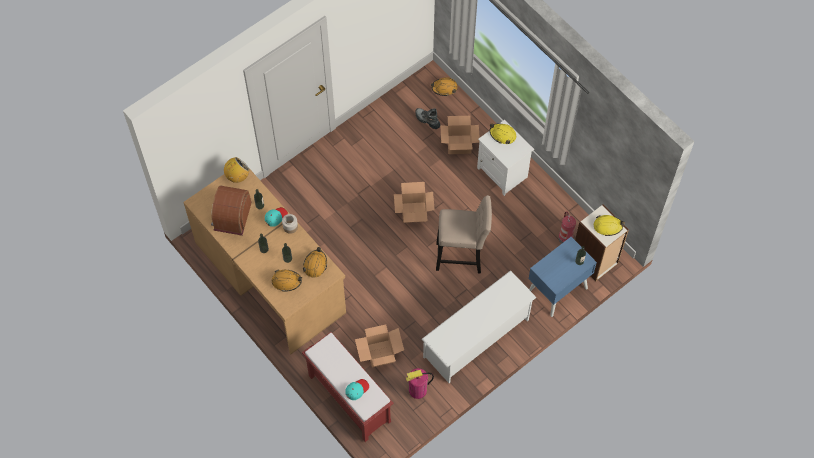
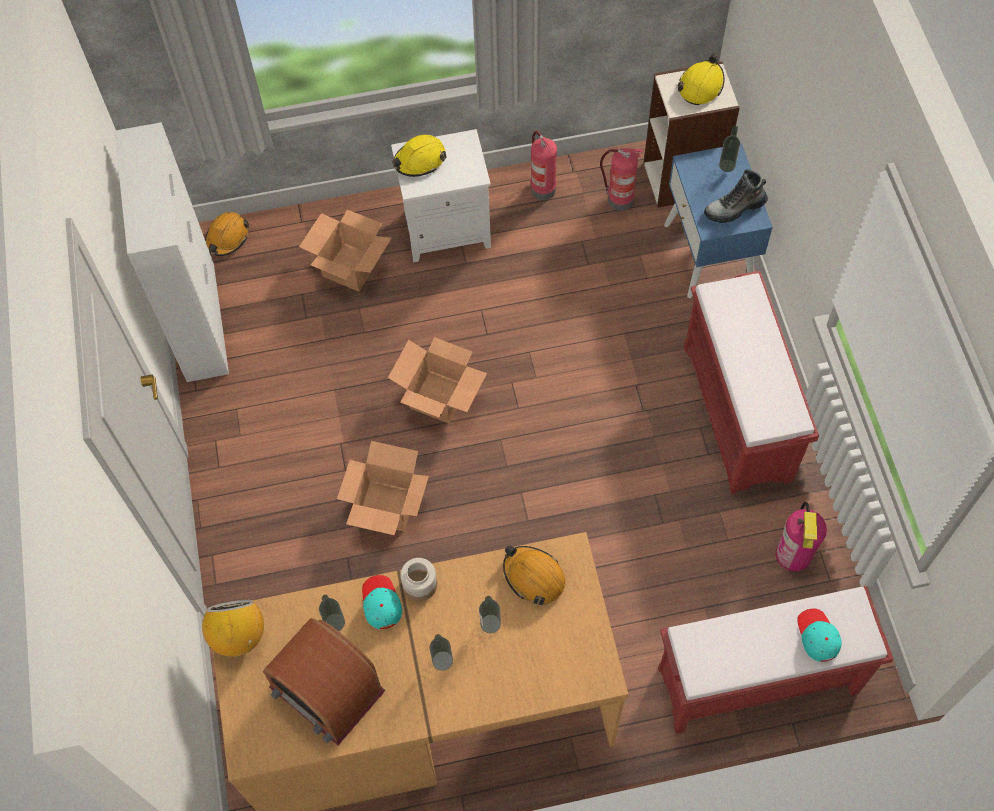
camera: 60 degrees left, 0 degrees up
(286, 281) = (542, 649): orange hard hat -> none
(380, 354) = (692, 583): cardboard box -> cardboard box (388, 505)
(397, 101) = (200, 320): none -> white cabinet
(427, 120) = (271, 292): boot -> boot (734, 208)
(462, 257) = (570, 364): beige stool -> none
(476, 338) = (738, 413): white shoe rack -> red bench
(550, 202) = (542, 188): none -> fire extinguisher

